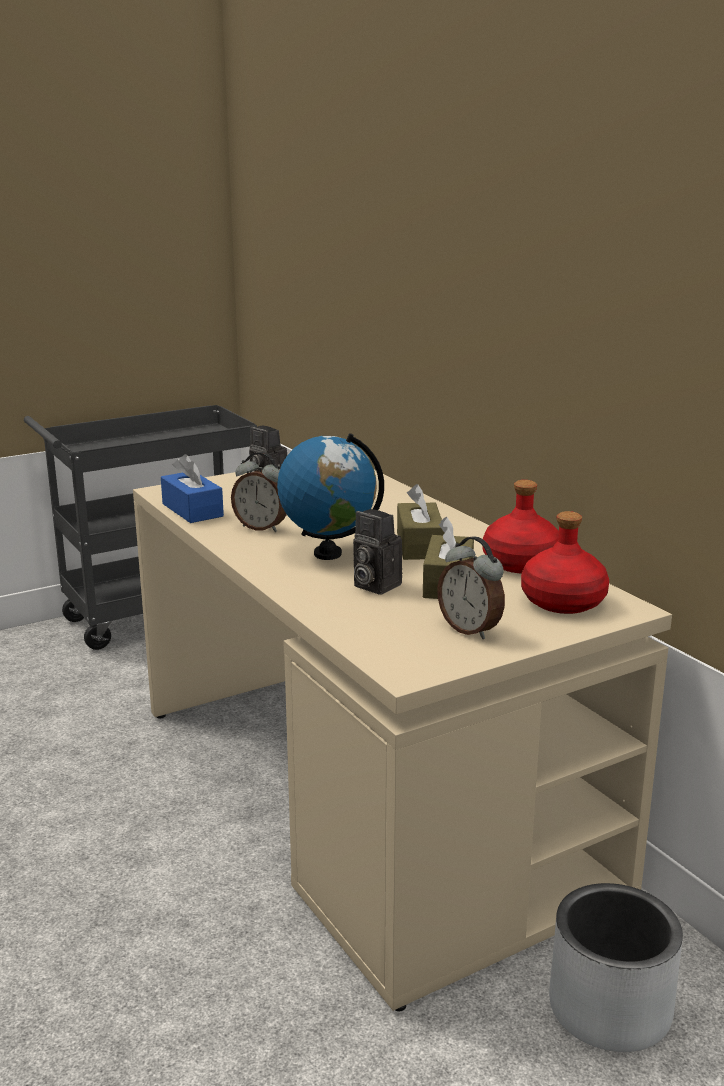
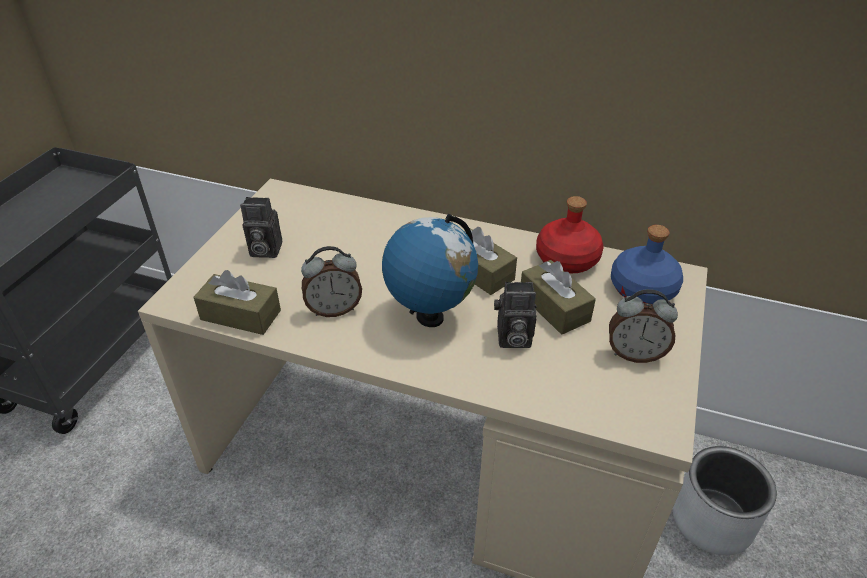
camera: 40 degrees left, 20 degrees up
(192, 510) = (240, 315): blue tissue box -> brown tissue box
(562, 602) = (642, 289): red bottle -> blue bottle

